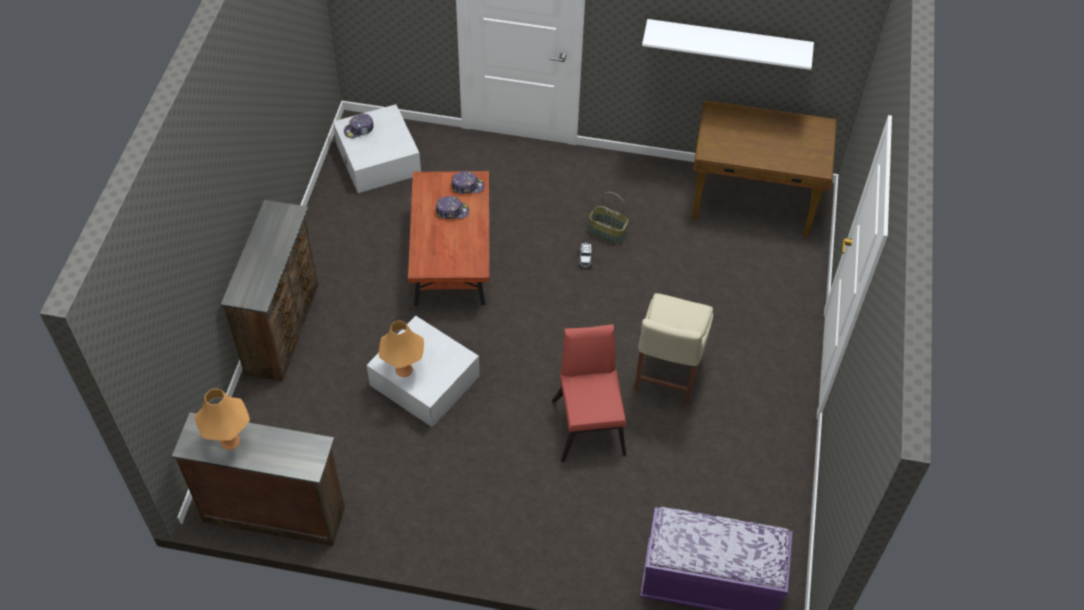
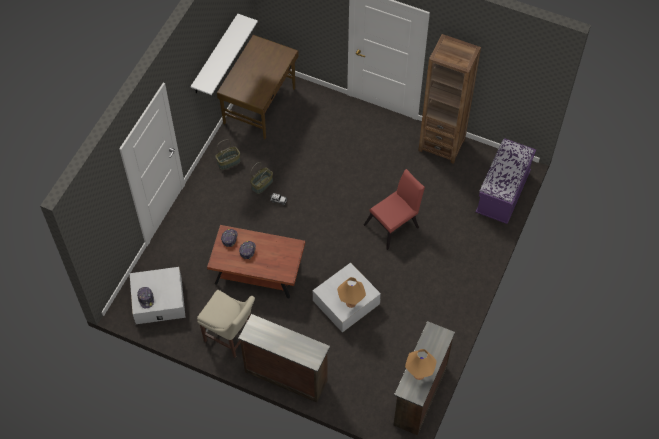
camera: 75 degrees left, 5 degrees up
(589, 422) = (394, 224): red chair -> red chair turned 135 degrees clockwise
(634, 185) = (228, 162): none -> basket
(666, 376) = (373, 180): beige chair -> beige chair (231, 337)
(778, 466) = (441, 145): none -> brown bookcase

